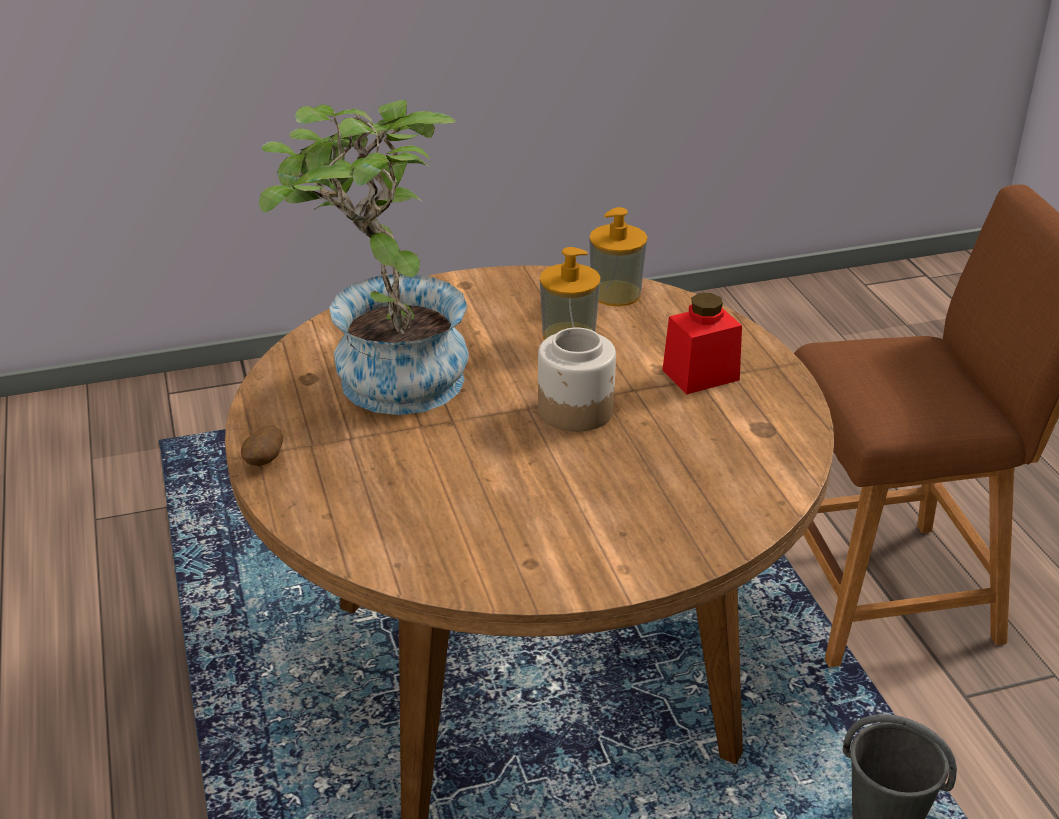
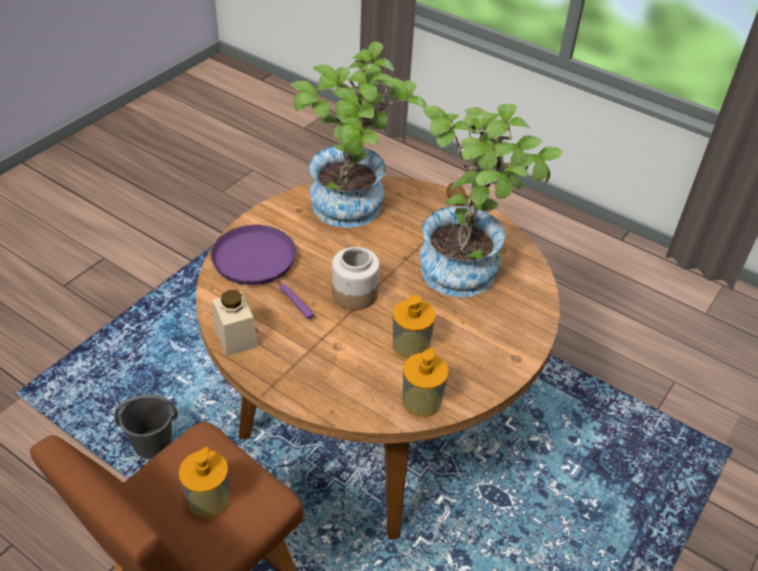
camera: 140 degrees right, 10 degrees up
(444, 519) = (352, 211): none -> potted plant
(679, 506) = (258, 263): none -> purple frying pan
(700, 375) = (311, 353): red jar -> none
(788, 428) = (236, 337): none -> beige jar
(903, 365) = (208, 499): none -> soap dispenser

